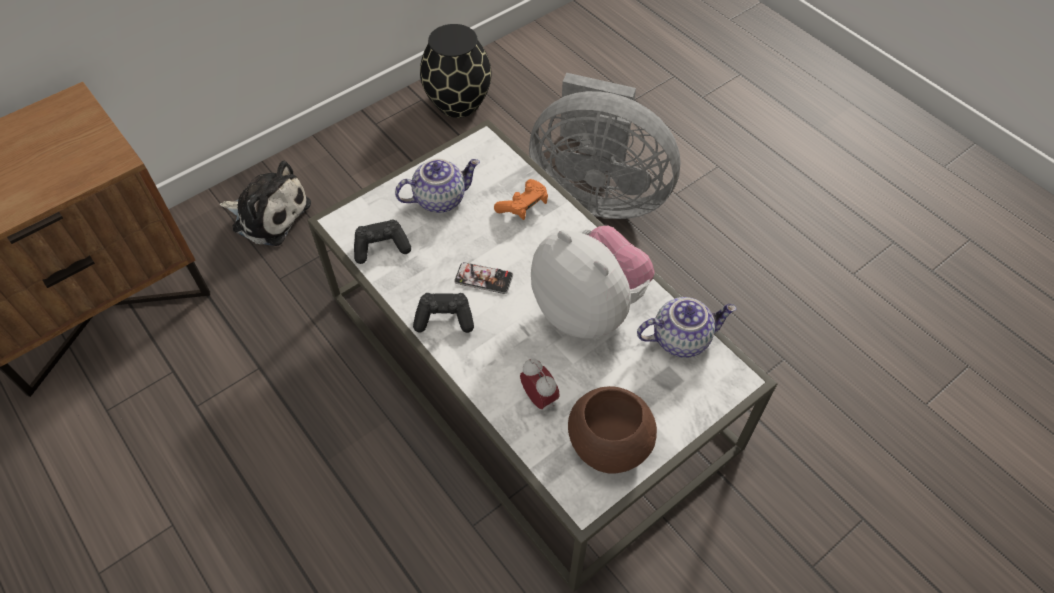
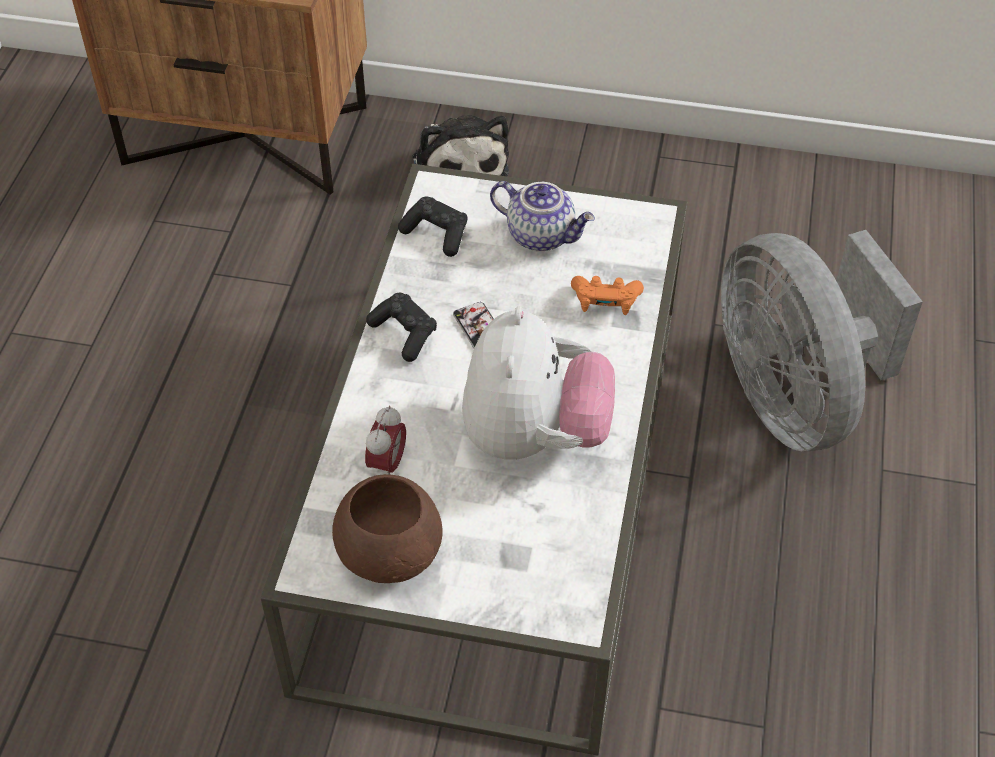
camera: 50 degrees right, 5 degrees down
(458, 102) = (769, 196): black vase -> none
(681, 338) = (578, 536): teapot -> none

